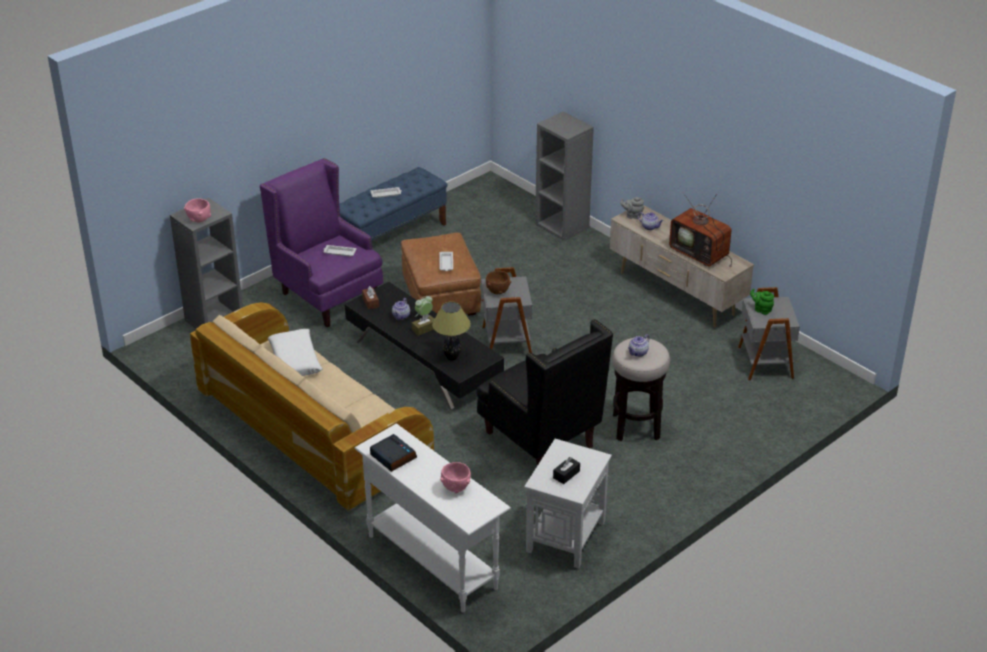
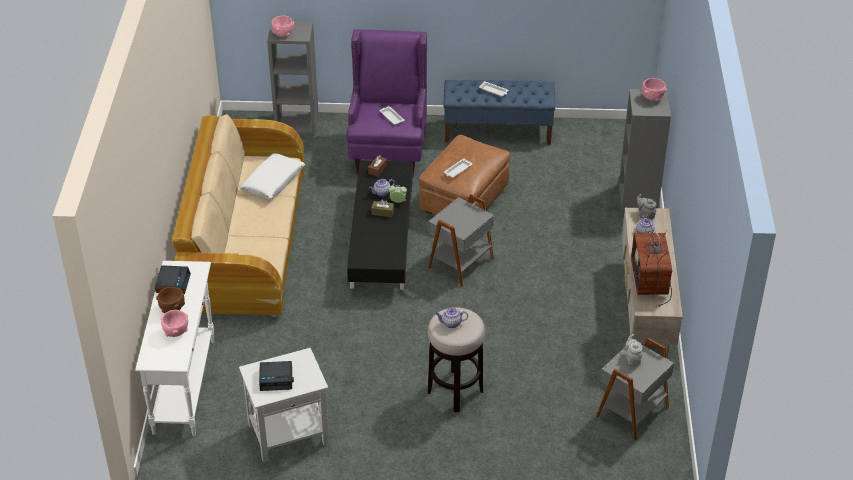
camera: 45 degrees right, 5 degrees up
(452, 357) = (369, 245): table lamp -> none
(498, 291) = (455, 213): brown bowl -> brown bowl (172, 309)
(540, 440) = (374, 353): black armchair -> none
(562, 121) = (652, 97): none -> pink bowl
(566, 474) = (276, 378): black tissue box -> alarm clock
(761, 310) = (632, 358): green teapot -> grey teapot

